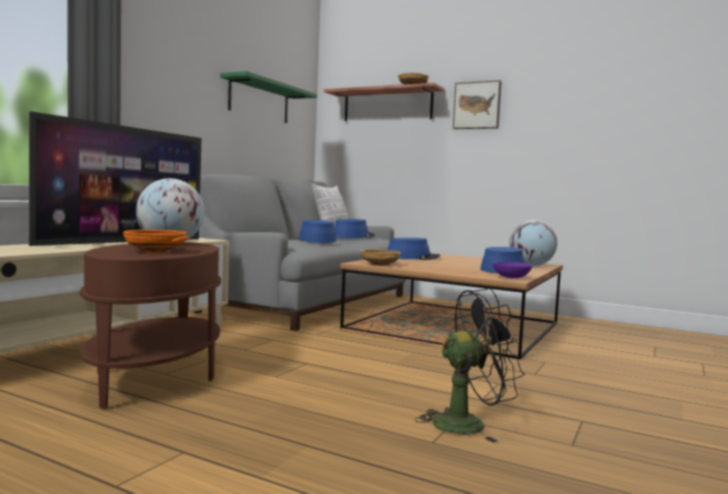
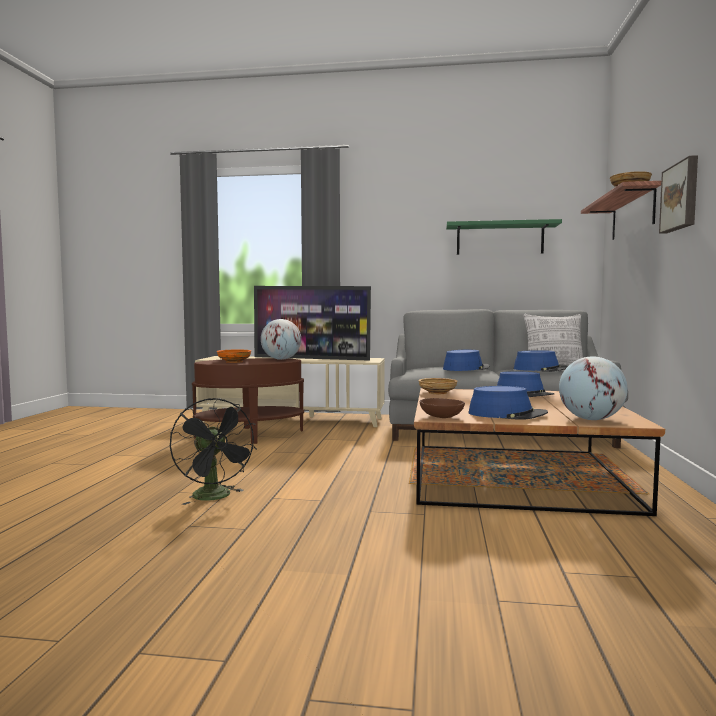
camera: 70 degrees right, 0 degrees up
(511, 278) = (441, 417): purple bowl -> brown bowl

